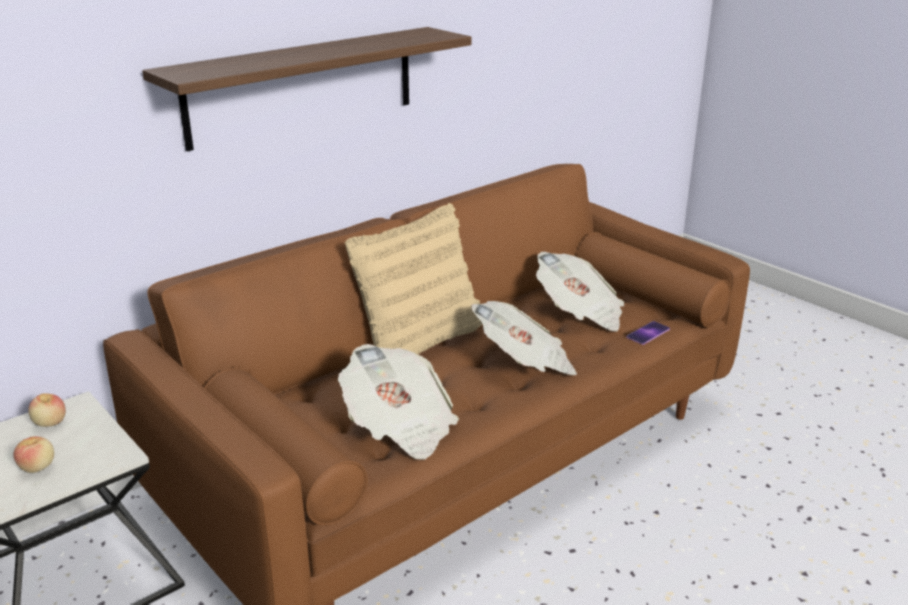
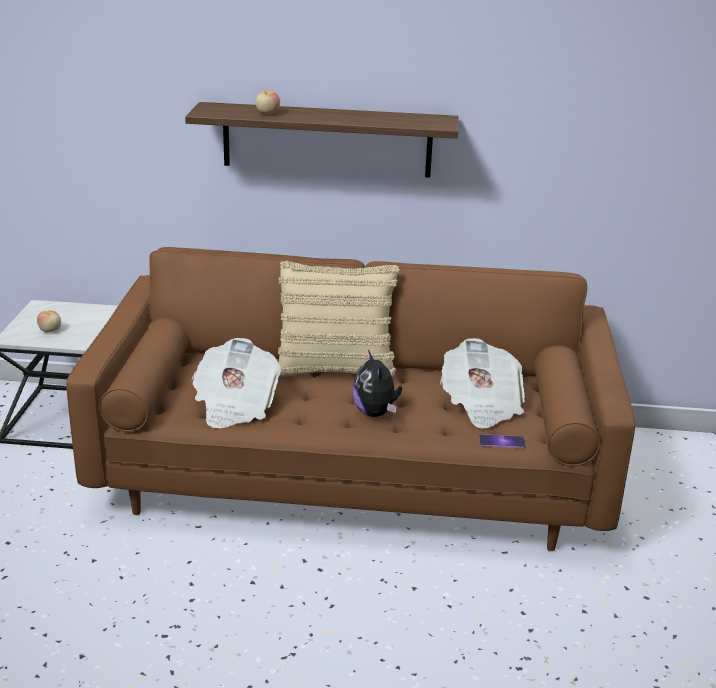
camera: 45 degrees right, 0 degrees up
(50, 423) = (87, 313): apple -> apple (268, 113)
(525, 363) = (376, 413): newspaper -> plush toy

